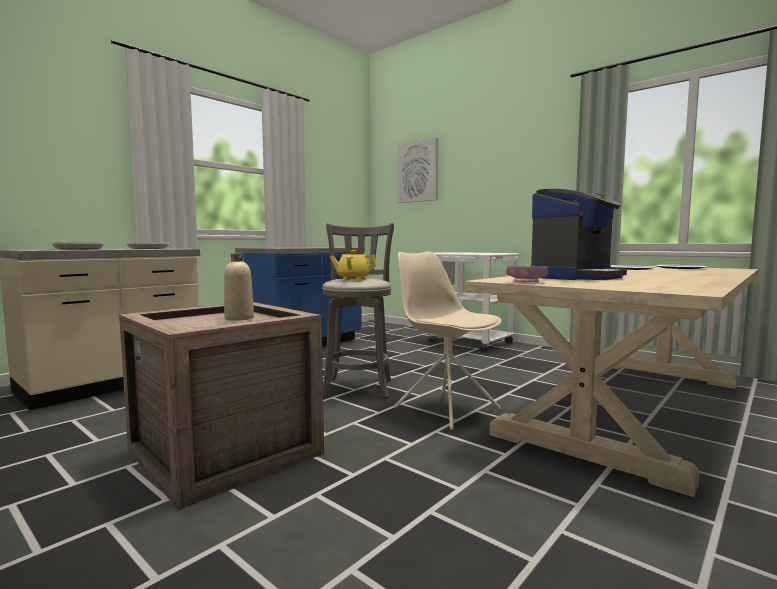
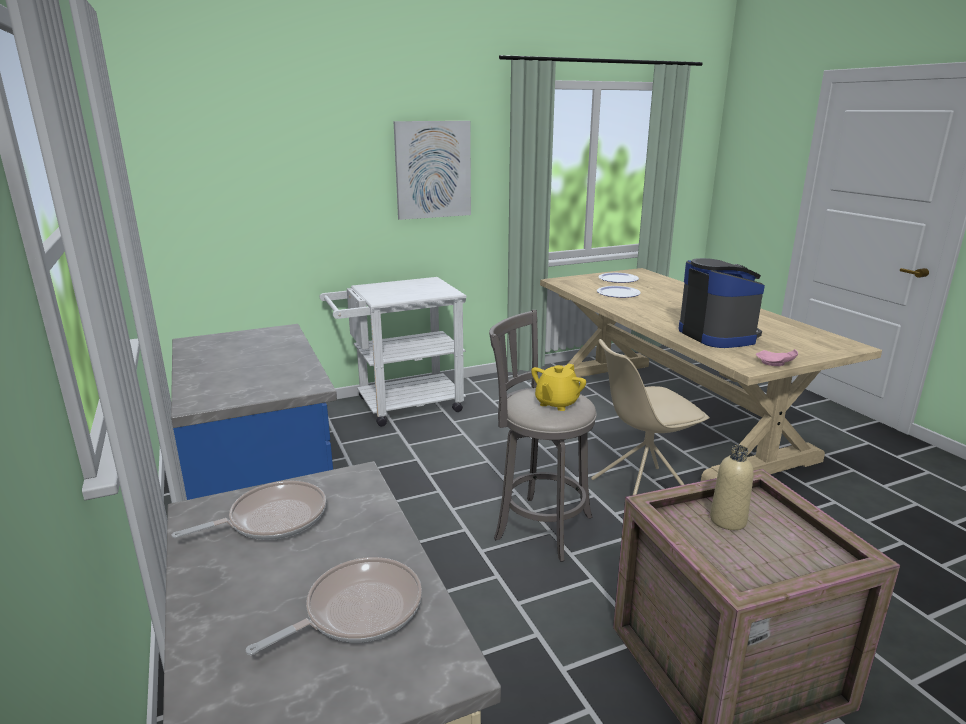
camera: 65 degrees left, 15 degrees up
(418, 172) = (246, 156): picture -> picture (433, 170)

